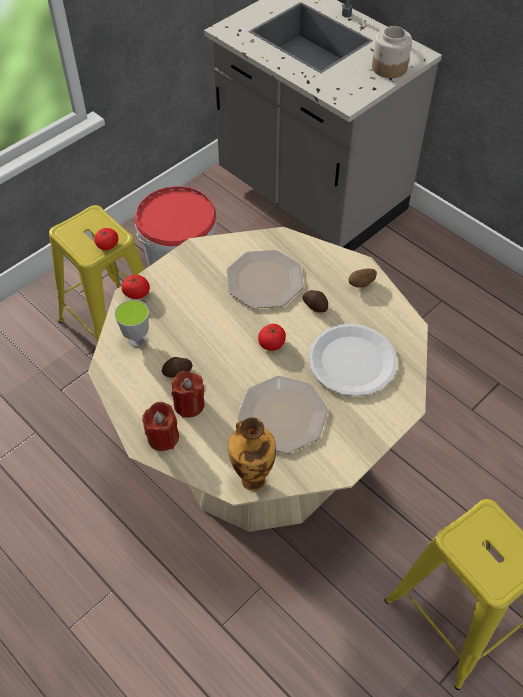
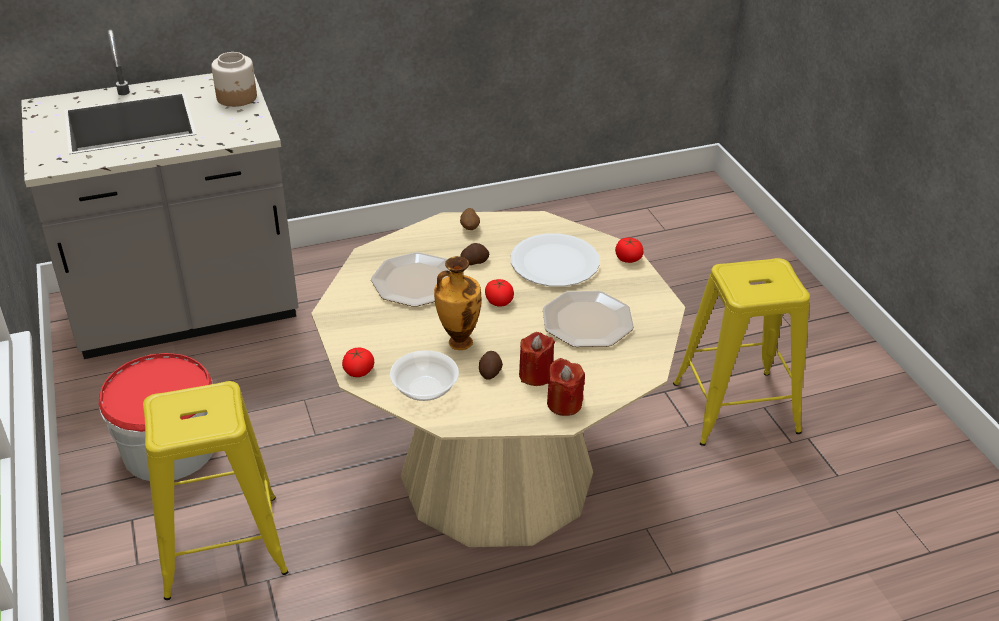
camera: 65 degrees left, 15 degrees down
(107, 245) = (225, 404): tomato -> tomato (628, 258)
(137, 340) = (425, 388): cup -> bowl
(252, 478) = (645, 360): vase -> vase (458, 342)

